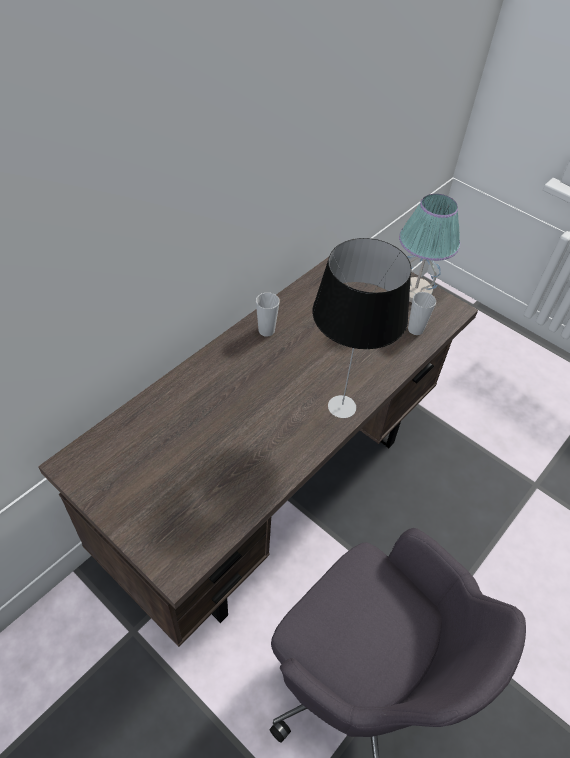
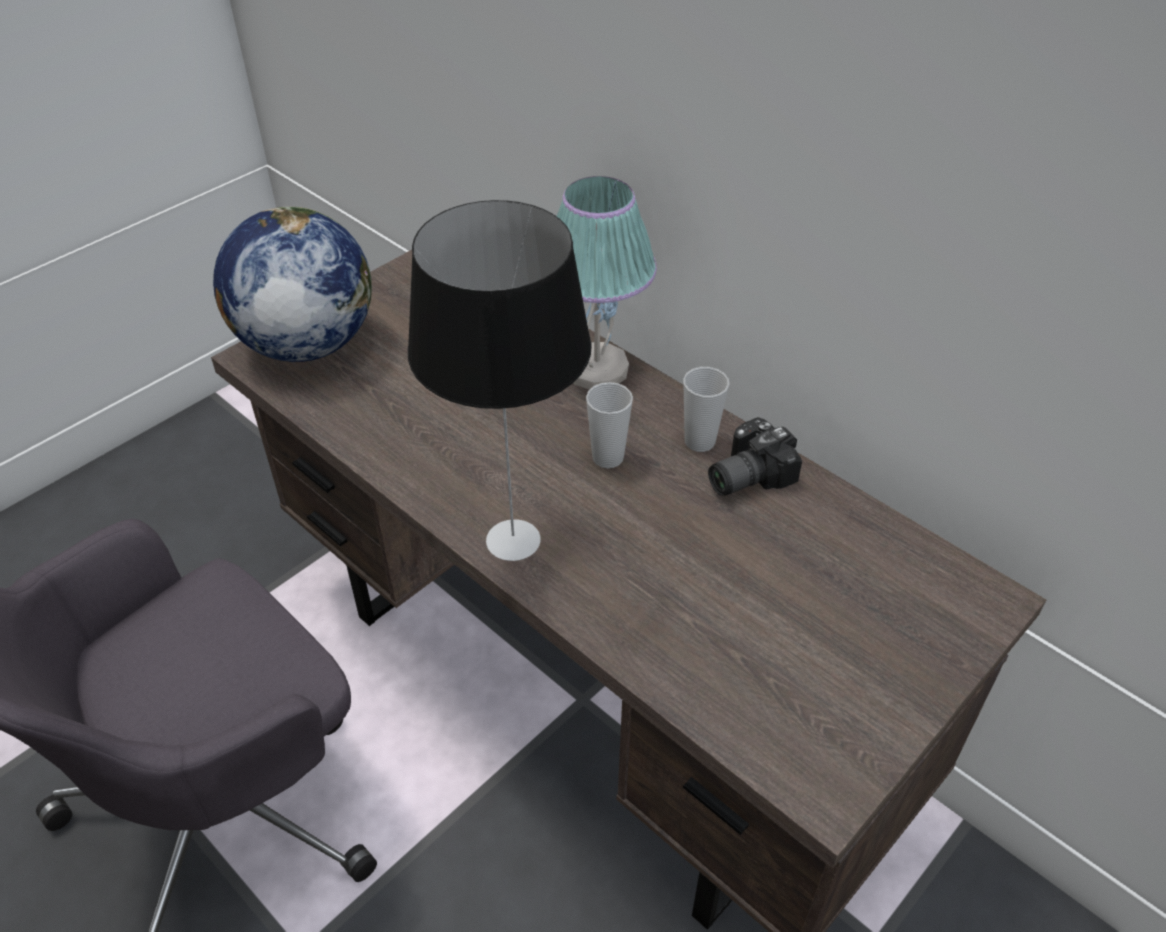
camera: 95 degrees right, 5 degrees down
(166, 536) = (306, 344): none -> globe
(290, 316) = (744, 475): none -> camera
(414, 292) = (871, 707): table lamp -> table lamp (596, 368)
(415, 329) = (736, 690): cup -> cup (608, 457)

